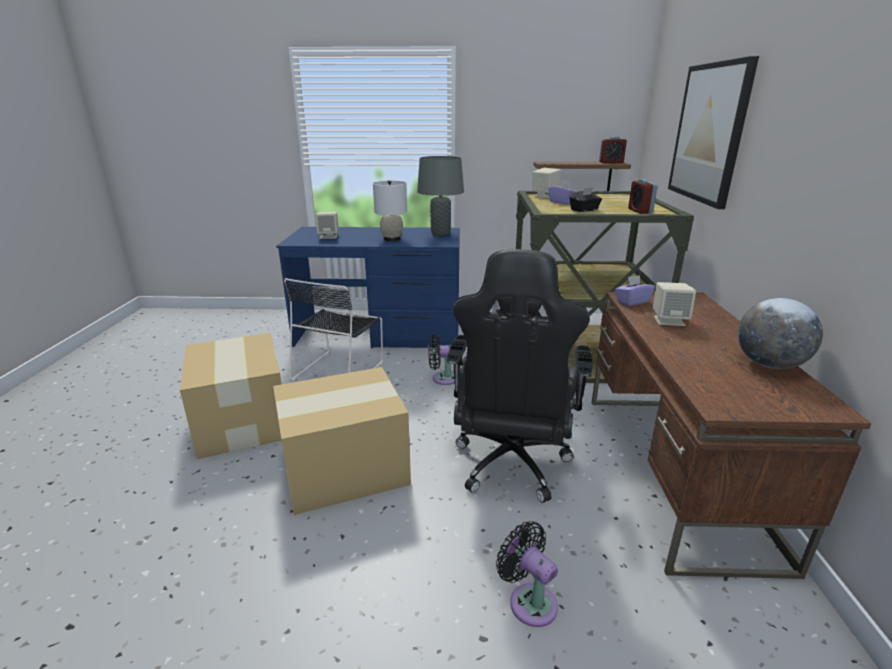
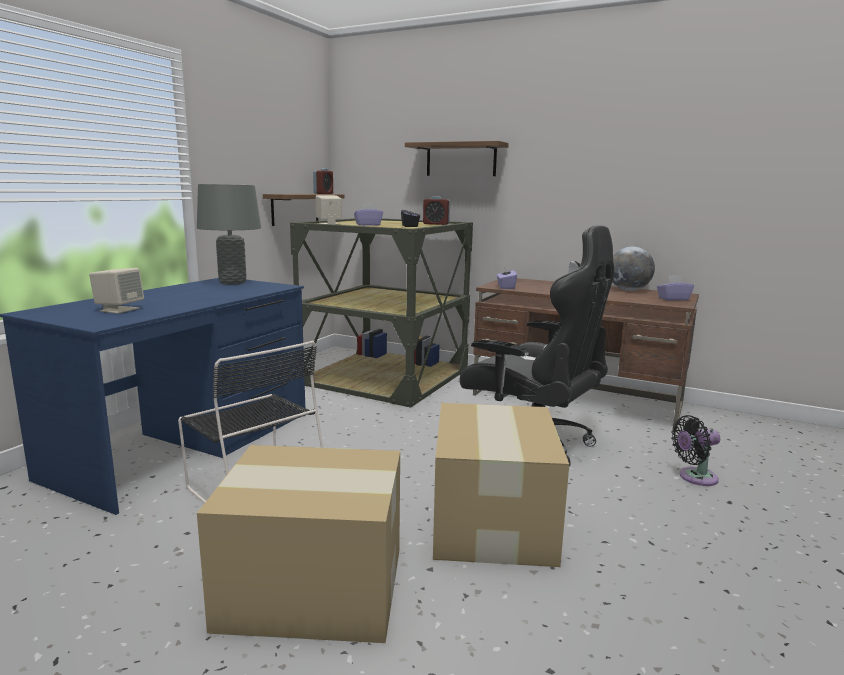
camera: 65 degrees left, 10 degrees down
(391, 239) = (210, 295): white table lamp -> none
(442, 378) = (361, 436): black fan -> none
(669, 320) = (549, 288): beige speaker -> none
(709, 133) = (461, 159): picture -> shelf
(758, 401) = (673, 299): none -> purple tissue box

